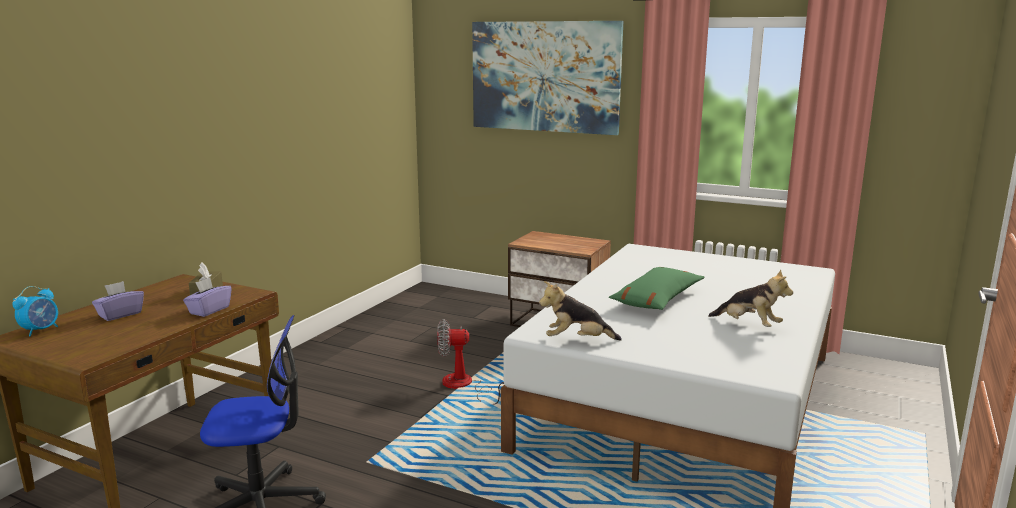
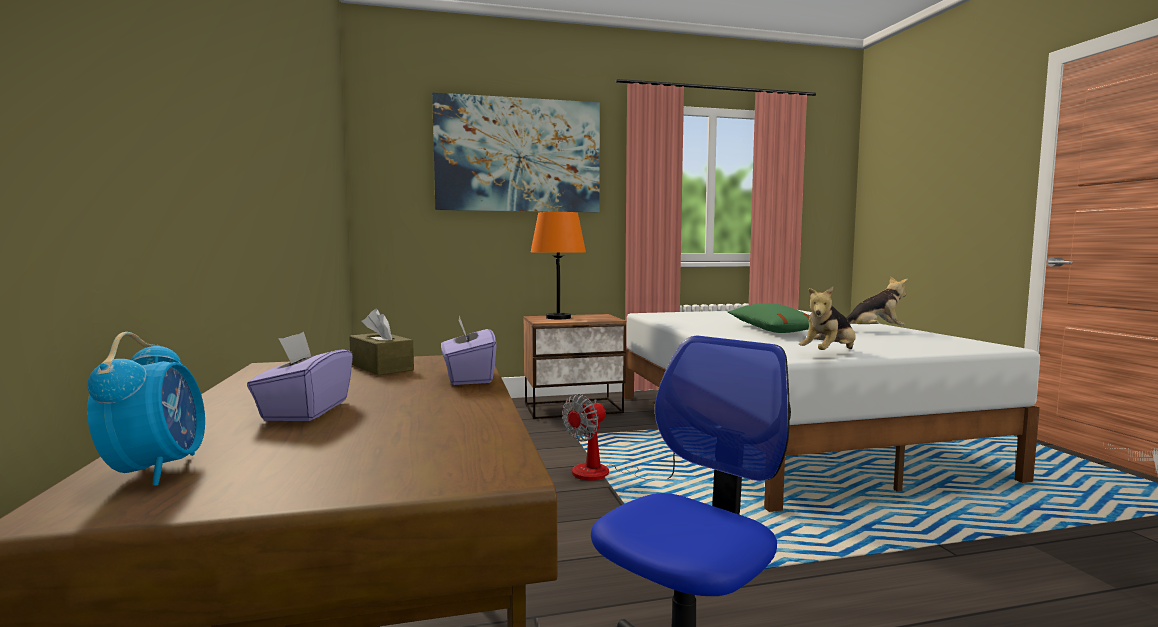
camera: 40 degrees left, 10 degrees down
(549, 239) = (558, 318): none -> orange table lamp

